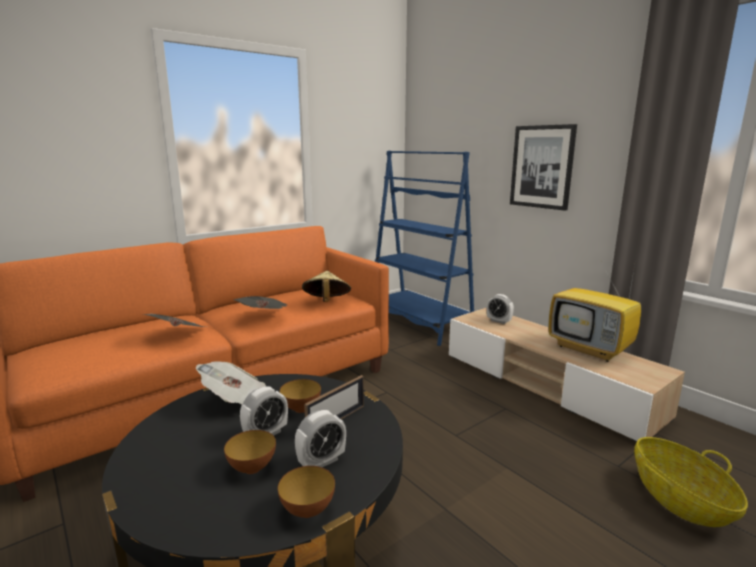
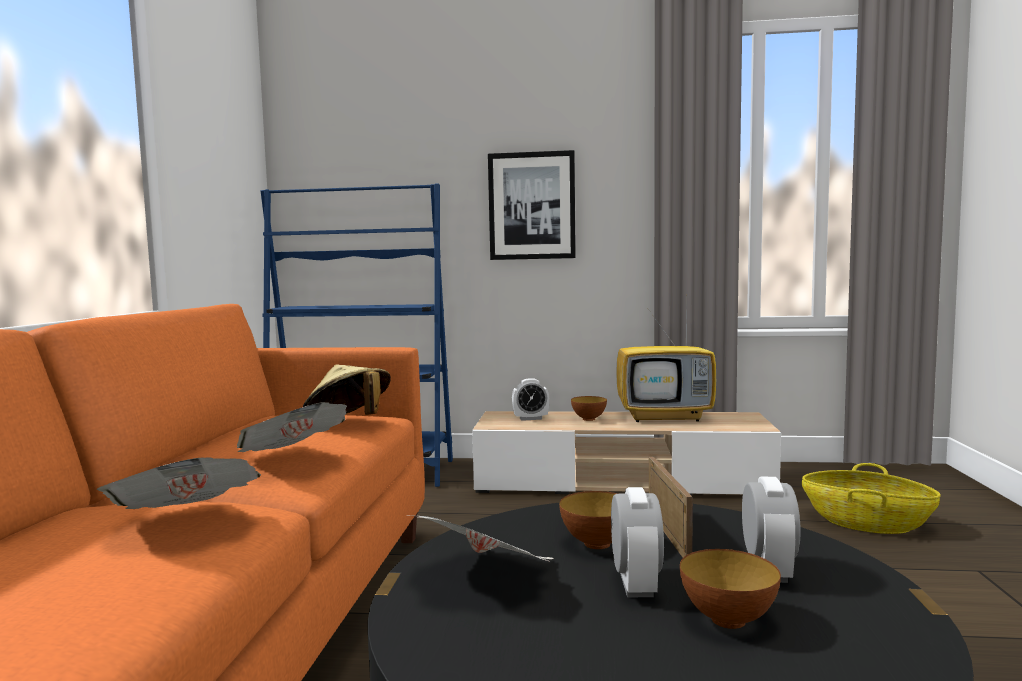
camera: 45 degrees left, 10 degrees down
(307, 510) = (887, 611): bowl -> bowl (589, 419)

